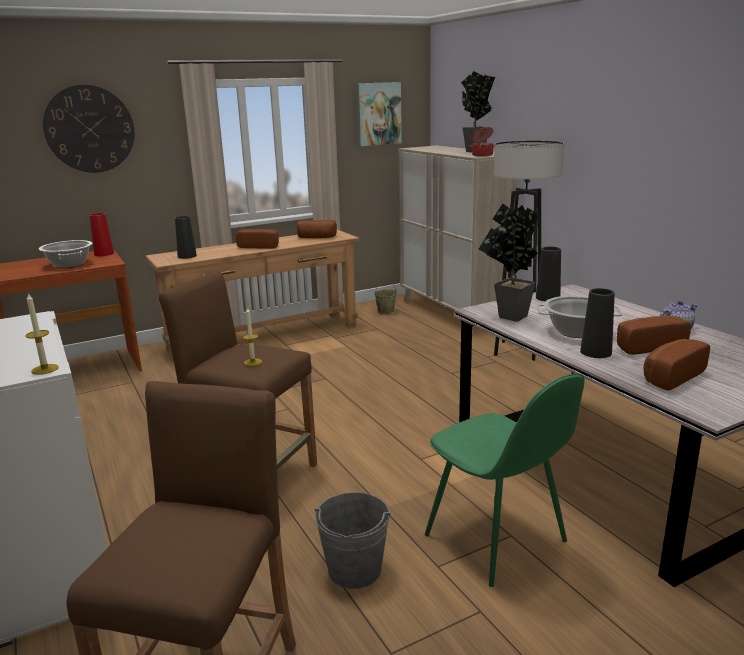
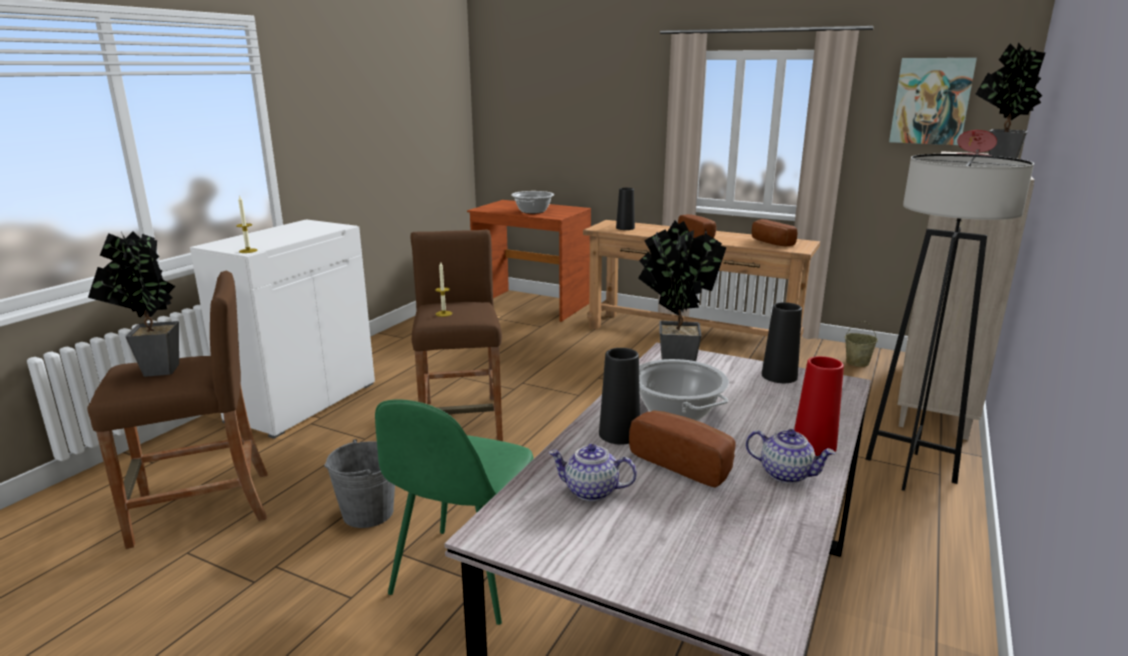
camera: 55 degrees right, 0 degrees up
(89, 129) = (591, 95): wall clock -> none
(104, 254) = (573, 210): red vase -> red vase (814, 445)
(177, 543) = (156, 372): none -> potted plant
(670, 376) = (590, 491): bread -> teapot

